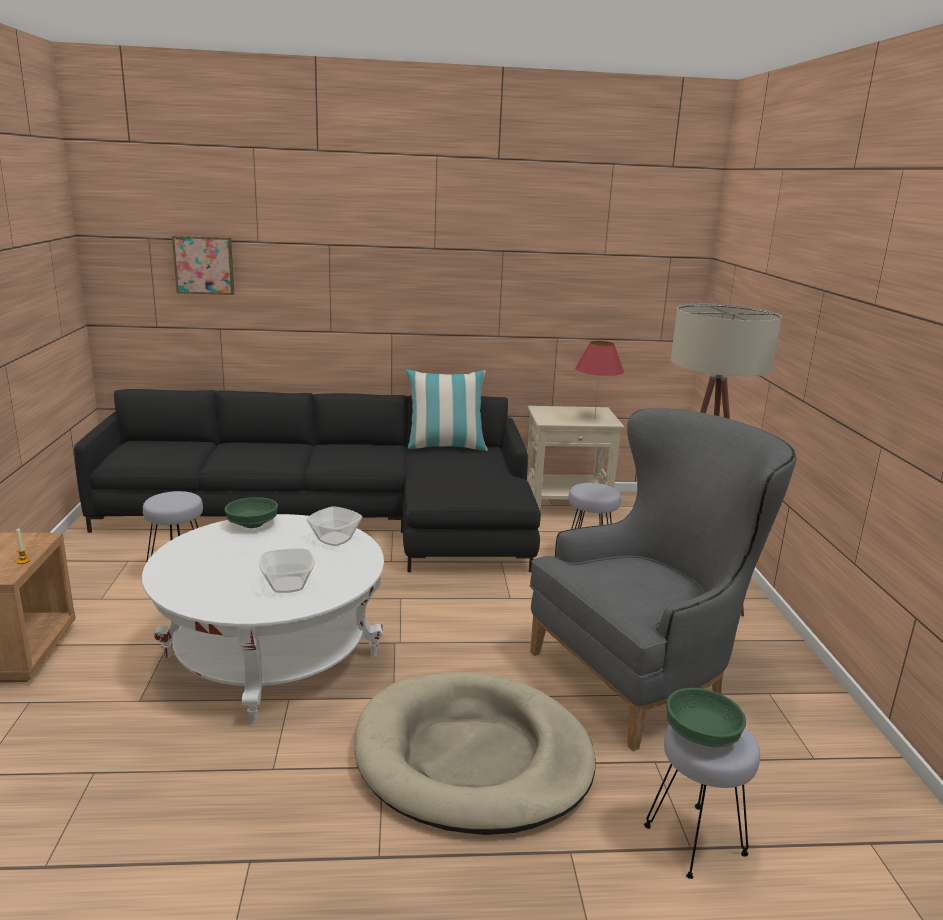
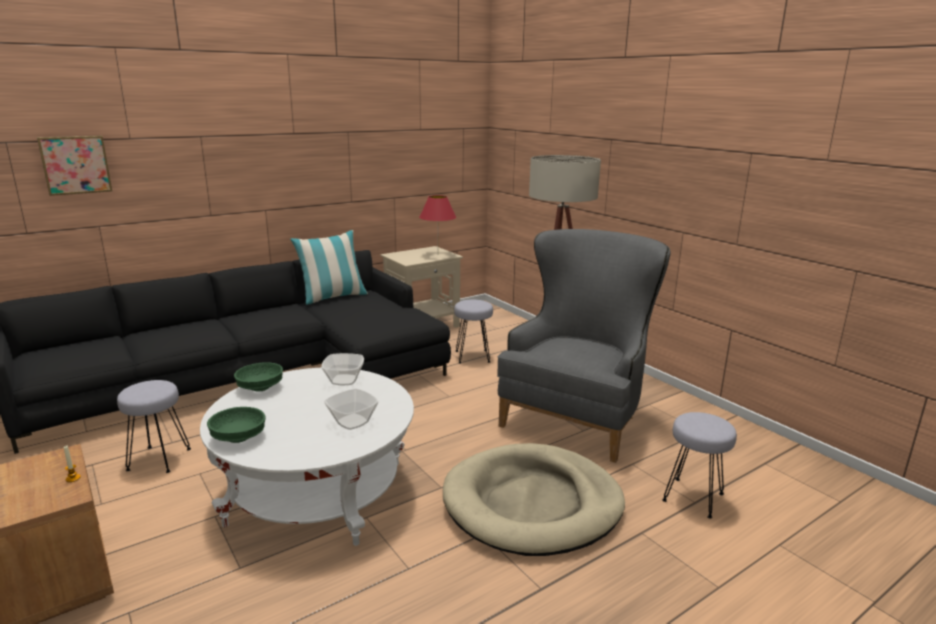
camera: 30 degrees left, 0 degrees up
(701, 736) = (700, 426): green bowl -> green bowl (238, 438)

